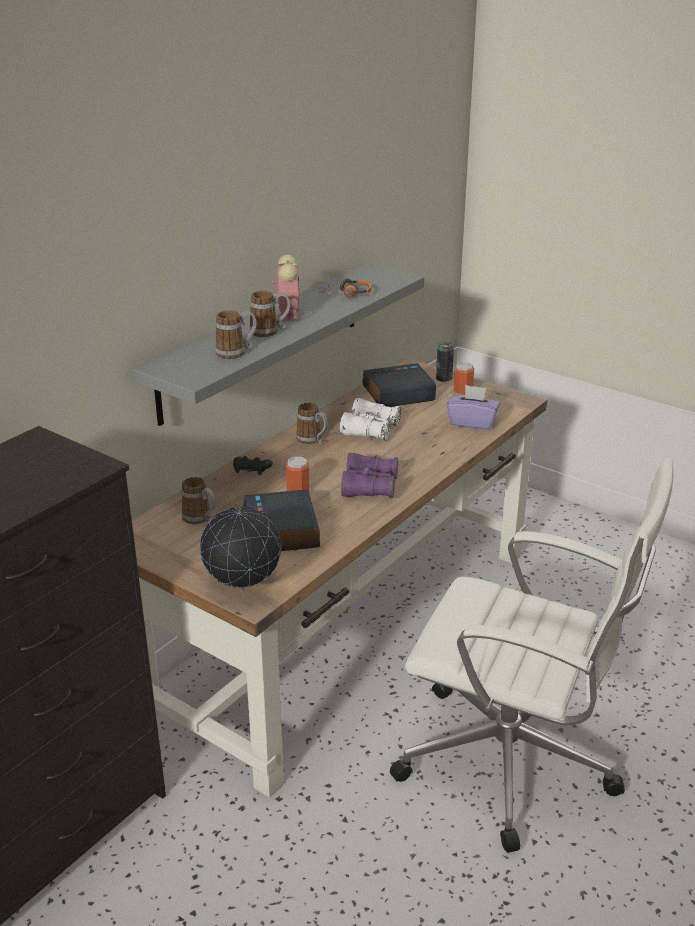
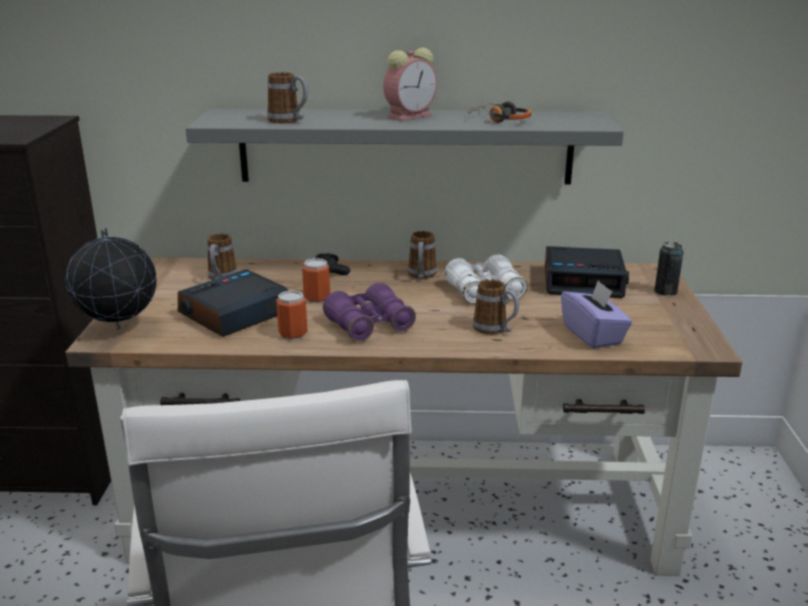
camera: 55 degrees right, 5 degrees down
(270, 331) = (356, 119): mug -> mug (495, 330)
(397, 394) = (583, 281): alarm clock -> alarm clock turned 150 degrees clockwise
(463, 392) = (655, 310): can -> can (293, 334)

